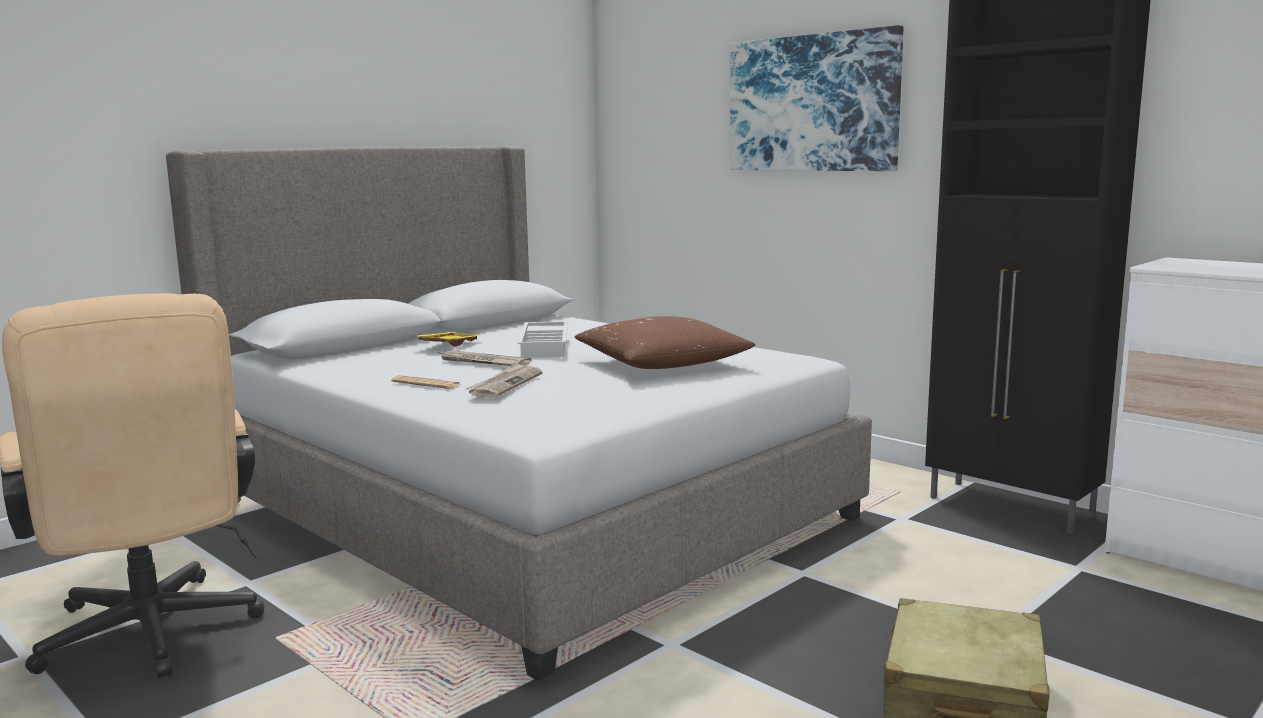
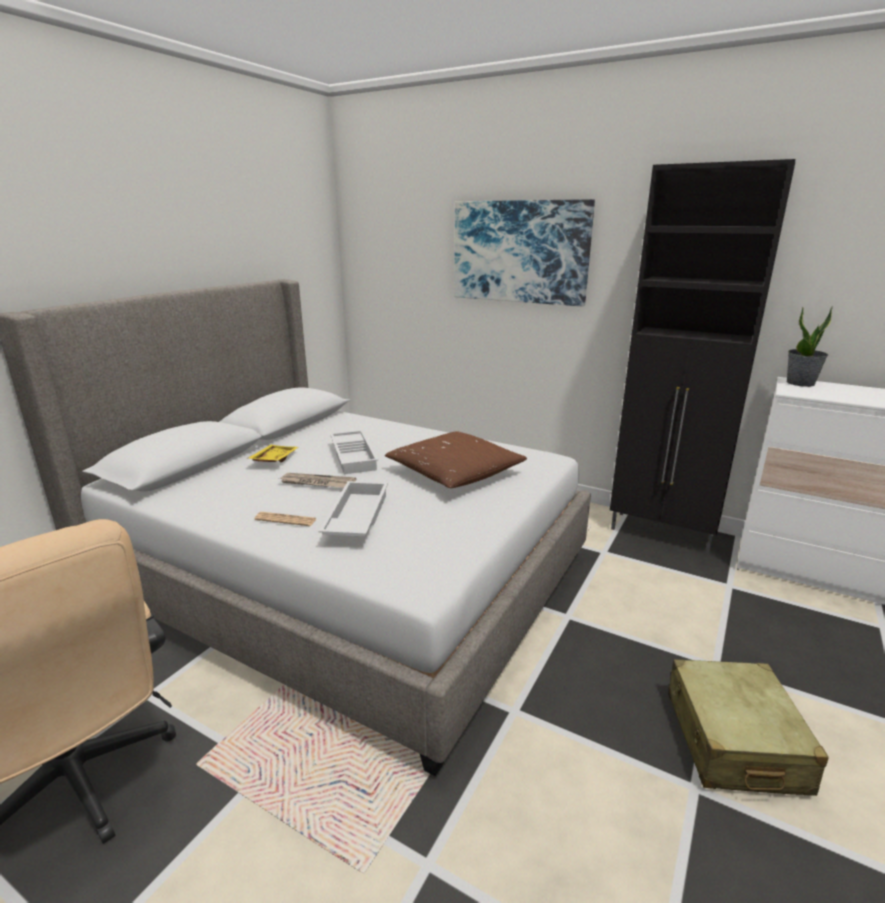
camera: 15 degrees left, 10 degrees up
(505, 384) = (355, 517): newspaper -> white tray
(1189, 261) = (800, 383): none -> potted plant

